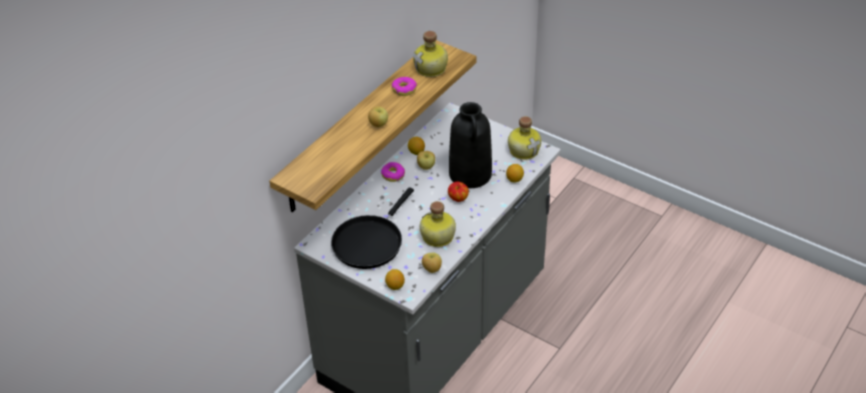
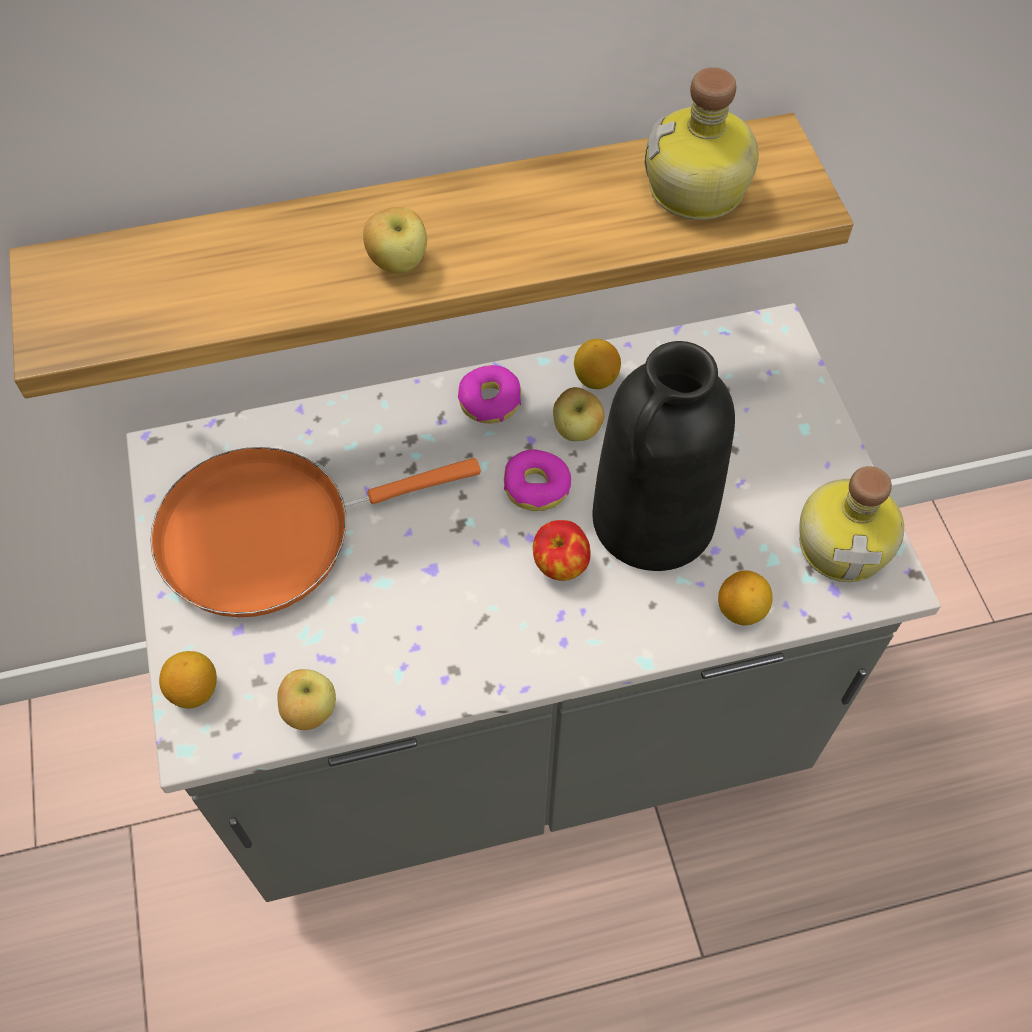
camera: 40 degrees right, 15 degrees up
(370, 242) = (270, 533): black frying pan -> orange frying pan
(404, 89) = (568, 207): donut -> donut (536, 487)
(437, 237) = (412, 633): bottle -> none

